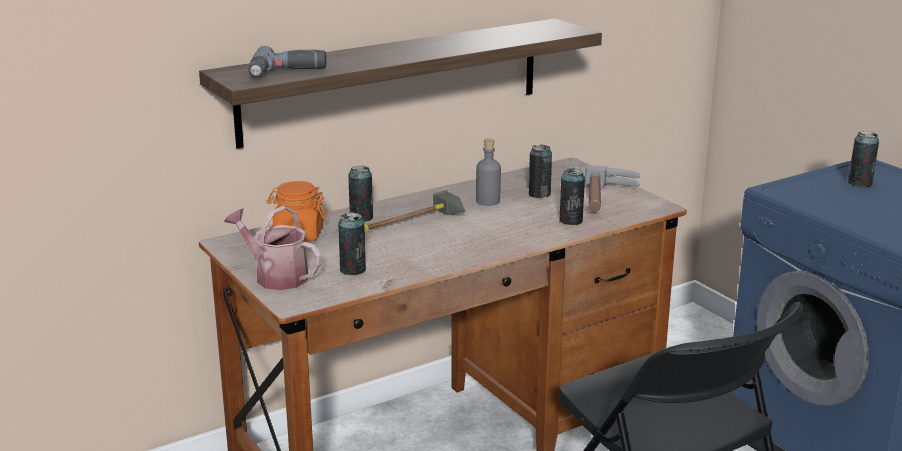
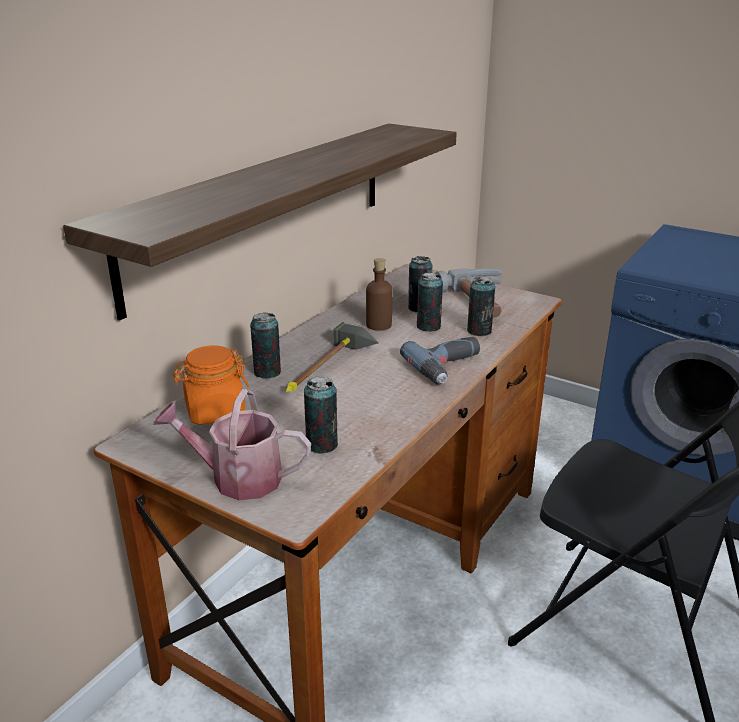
camera: 25 degrees left, 5 degrees up
(287, 72) = (190, 211): power drill -> power drill (449, 367)
(488, 201) = (378, 325): grey bottle -> brown bottle
(860, 184) = (694, 249): can -> can (428, 327)

